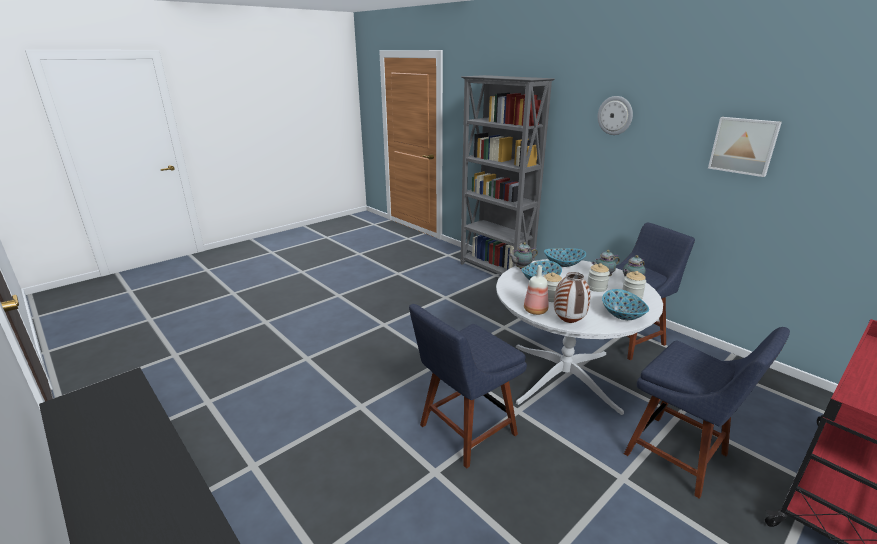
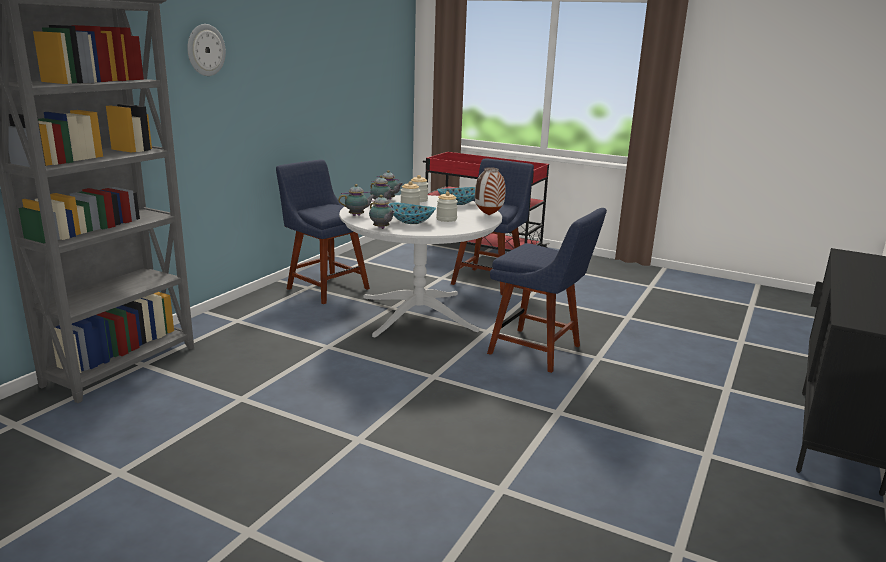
camera: 110 degrees left, 5 degrees down
(535, 310) = (478, 223): bottle -> none
(563, 264) = (357, 215): bowl -> teapot
(743, 146) = (307, 65): picture -> none

